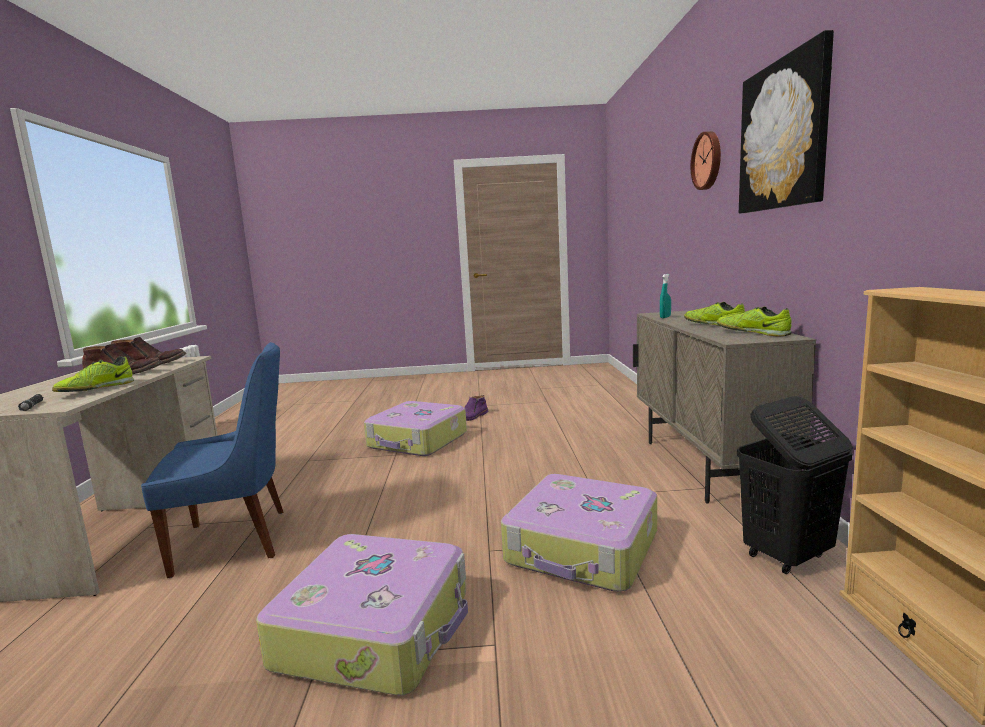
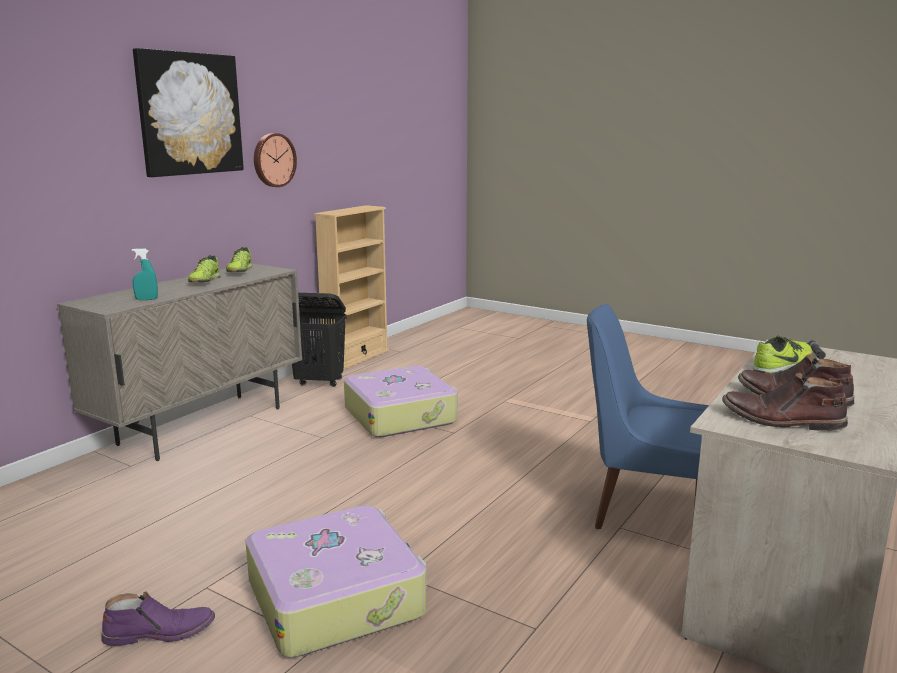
camera: 145 degrees left, 5 degrees up
(377, 628) = (555, 422): suitcase -> none
(708, 161) = (48, 109): wall clock -> wall clock (273, 160)

